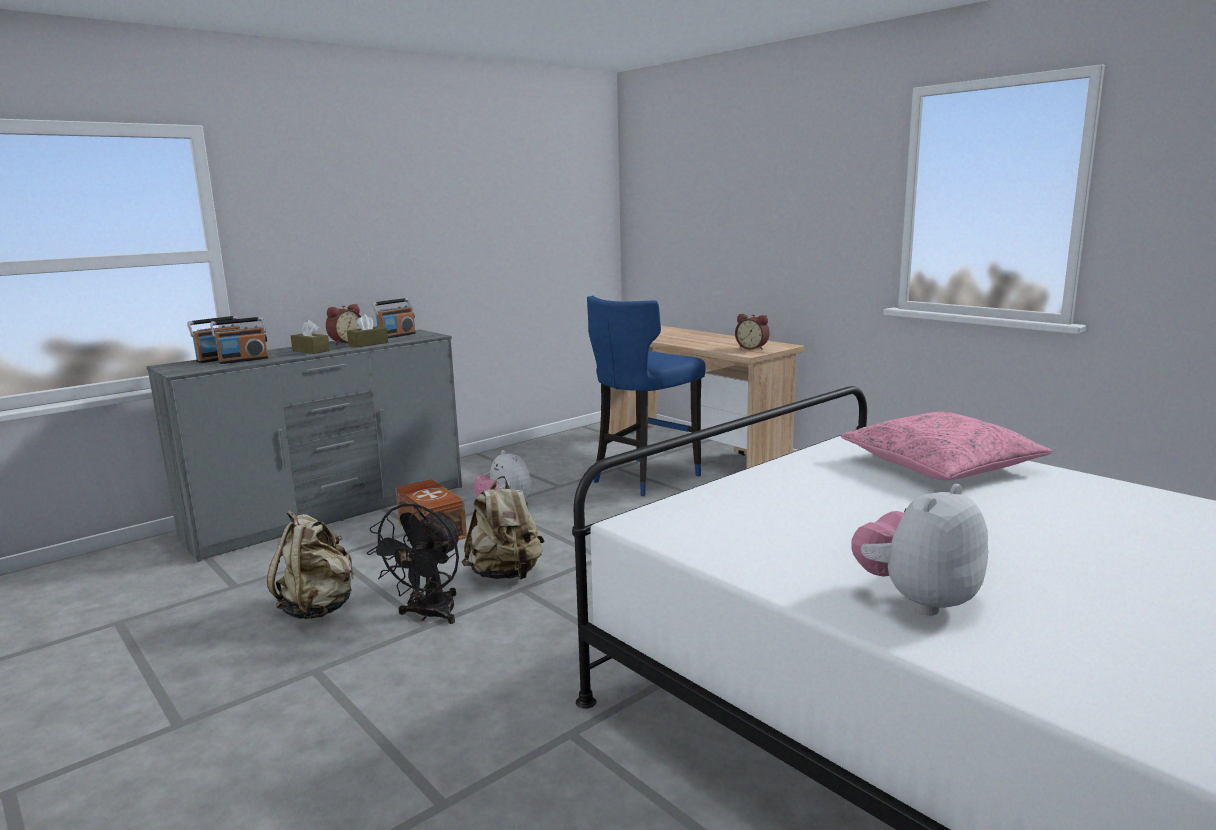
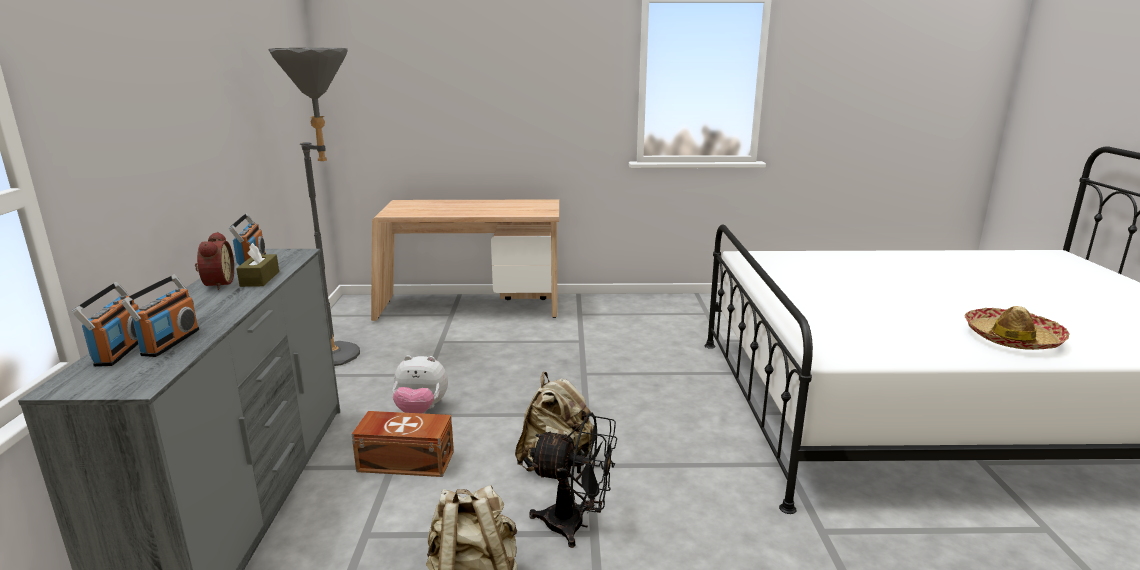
camera: 50 degrees left, 5 degrees up
(311, 350) = (217, 305): brown tissue box -> none
(429, 615) = (575, 525): black fan -> black fan turned 45 degrees counterclockwise
(534, 456) = (343, 357): none -> grey floor lamp
(643, 478) = (479, 342): blue stool -> none
(752, 348) = (535, 208): alarm clock -> none
(917, 600) = (1011, 338): plush toy -> hat
(941, 465) = (819, 264): pink pillow -> none

